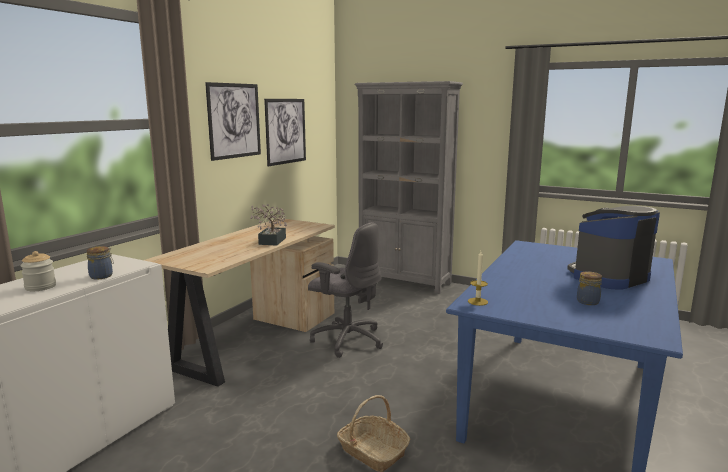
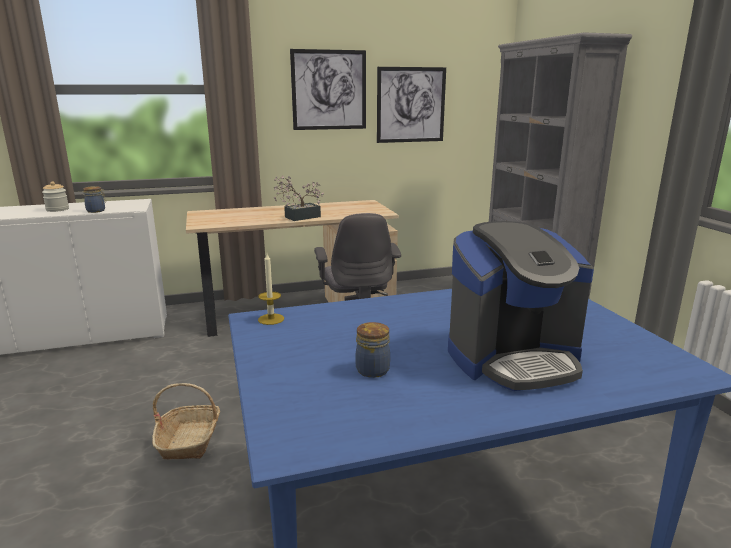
camera: 45 degrees right, 5 degrees up
(608, 277) = (513, 358): coffee machine -> coffee machine turned 150 degrees clockwise

